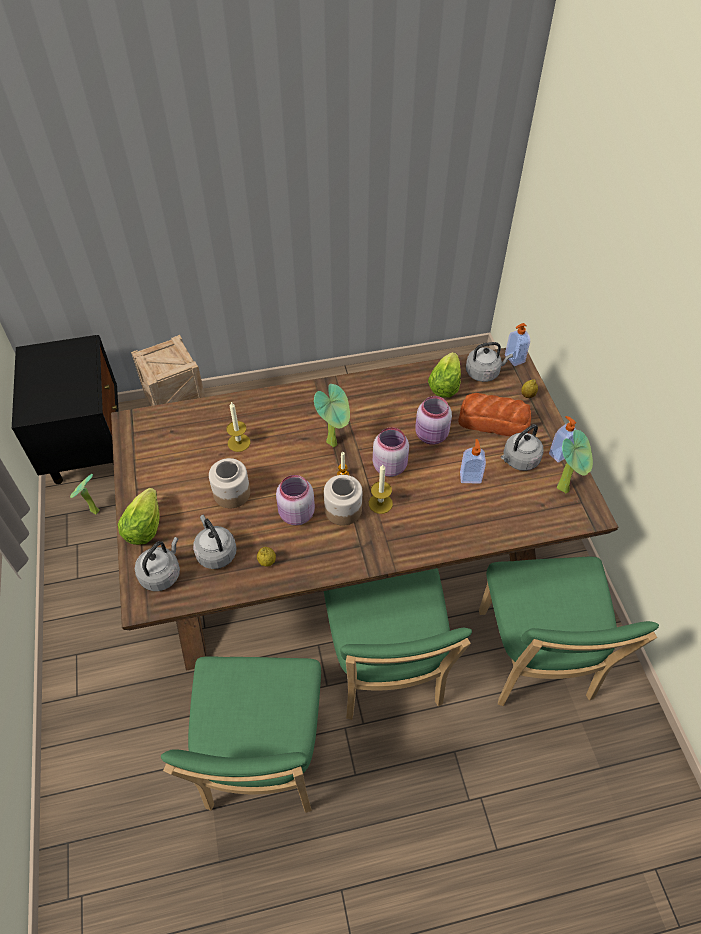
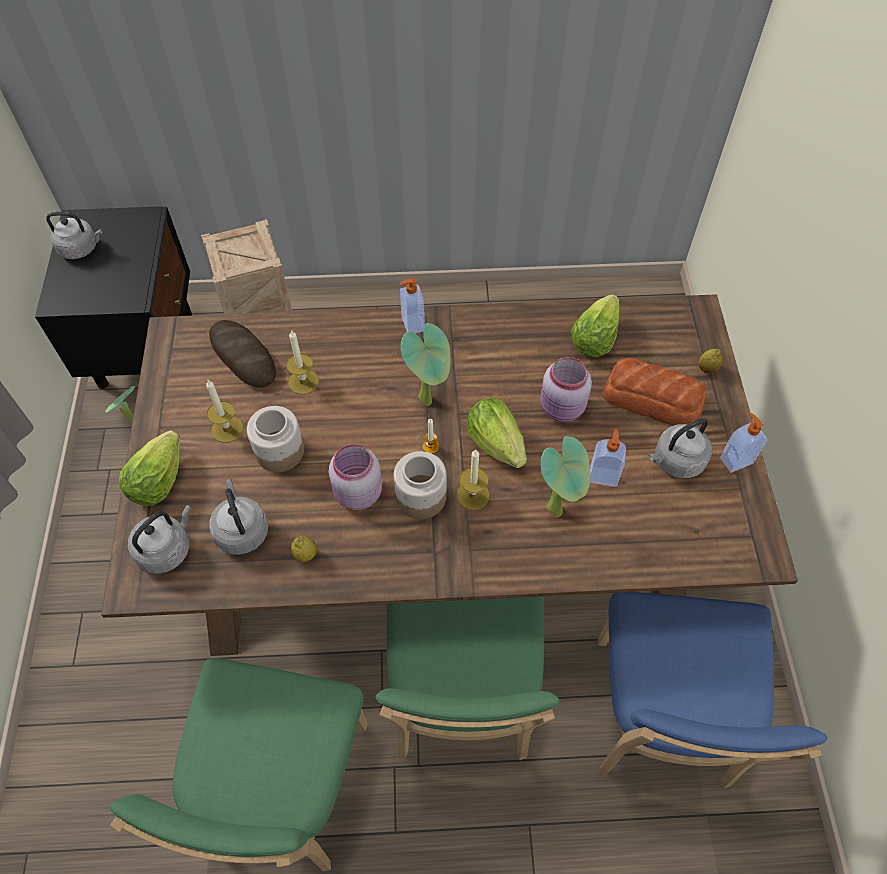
camera: 10 degrees right, 5 degrees up
(189, 431) = (243, 356): none -> bread
(189, 483) = (227, 429): none -> candle
(389, 465) = (496, 443): pink jar -> lettuce
(484, 372) = (652, 327): grey kettle -> grey kettle (81, 248)
(514, 359) = (698, 313): soap dispenser -> soap dispenser (412, 324)
(535, 660) = (661, 720): green chair -> blue chair
(565, 488) = (733, 511): potted plant -> potted plant (558, 509)

